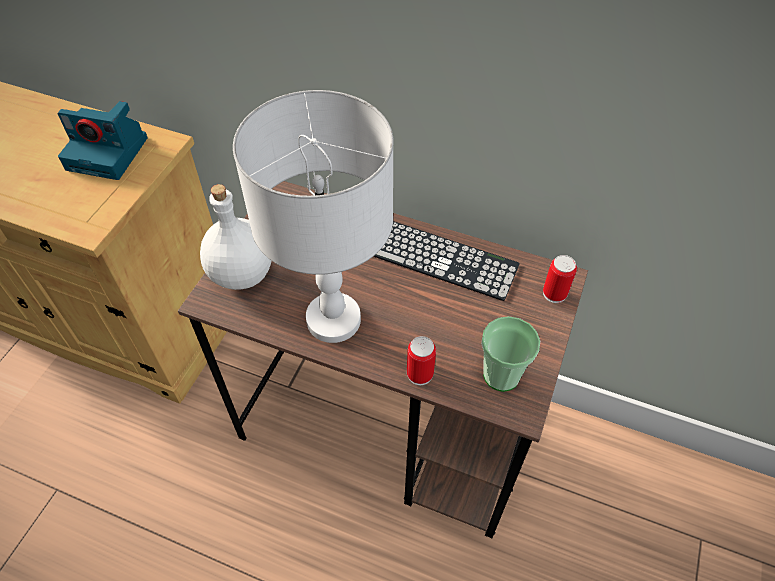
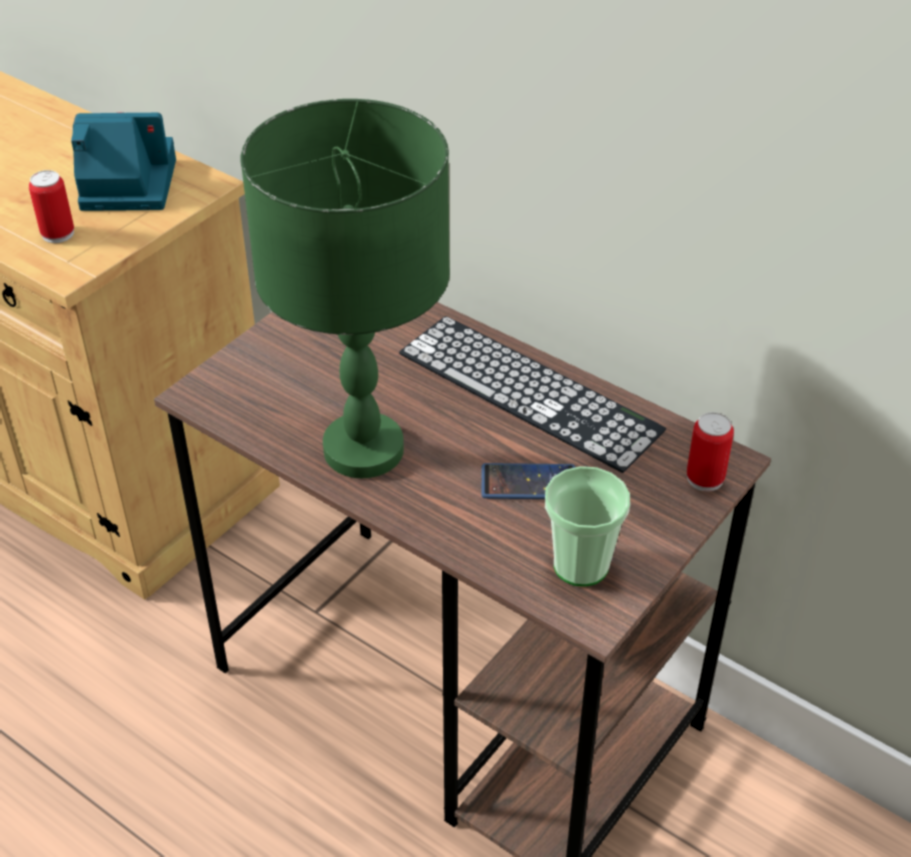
camera: 15 degrees right, 10 degrees down
(109, 153) = (125, 185): camera -> camera turned 150 degrees clockwise
(241, 273) = (255, 369): white bottle -> none
(334, 320) = (365, 450): white table lamp -> green table lamp
(420, 374) = (461, 540): can -> can (58, 234)
(448, 321) = (528, 483): none -> phone

